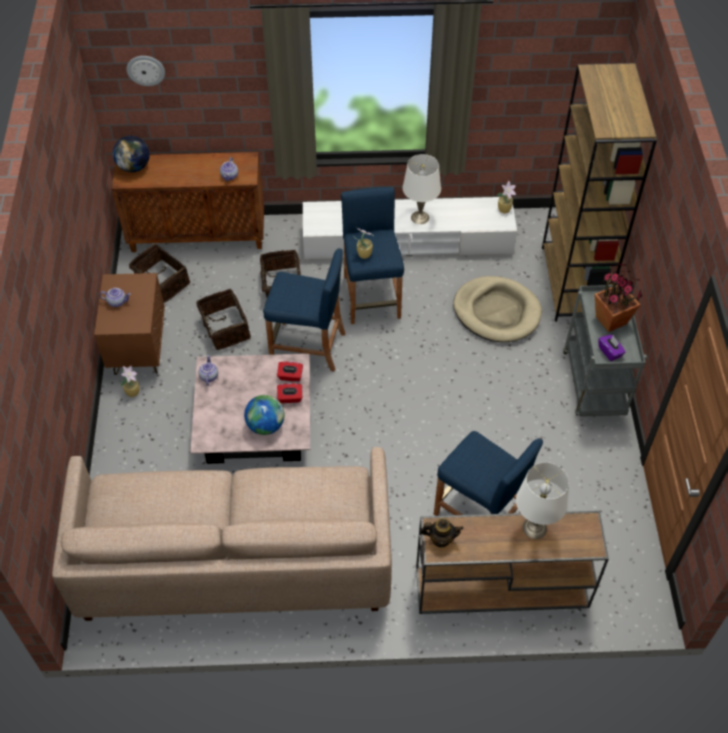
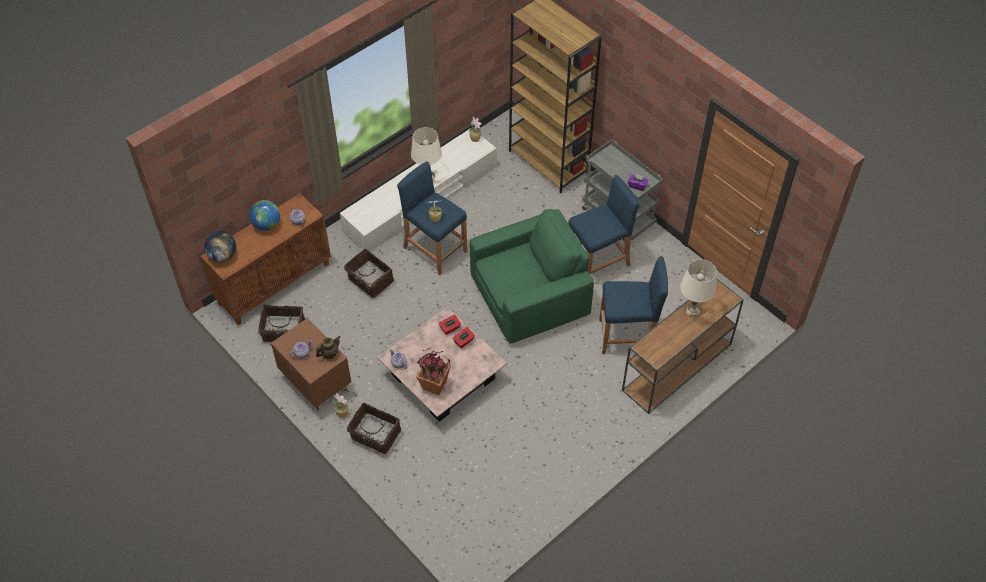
camera: 40 degrees left, 0 degrees up
(145, 70) = (214, 175): wall clock -> none
(224, 329) = (360, 332): basket -> basket (375, 435)
(234, 560) = (515, 463): beige sofa -> none
(265, 425) = (466, 368): globe -> globe (266, 225)
(308, 347) = (427, 307): blue stool -> blue stool (598, 262)
(417, 403) = (529, 296): none -> green armchair
(441, 539) = (651, 351): teapot -> teapot (329, 353)
(496, 312) = (521, 209): beige dog bed -> none
(611, 320) = (621, 167): potted plant -> potted plant (435, 385)

